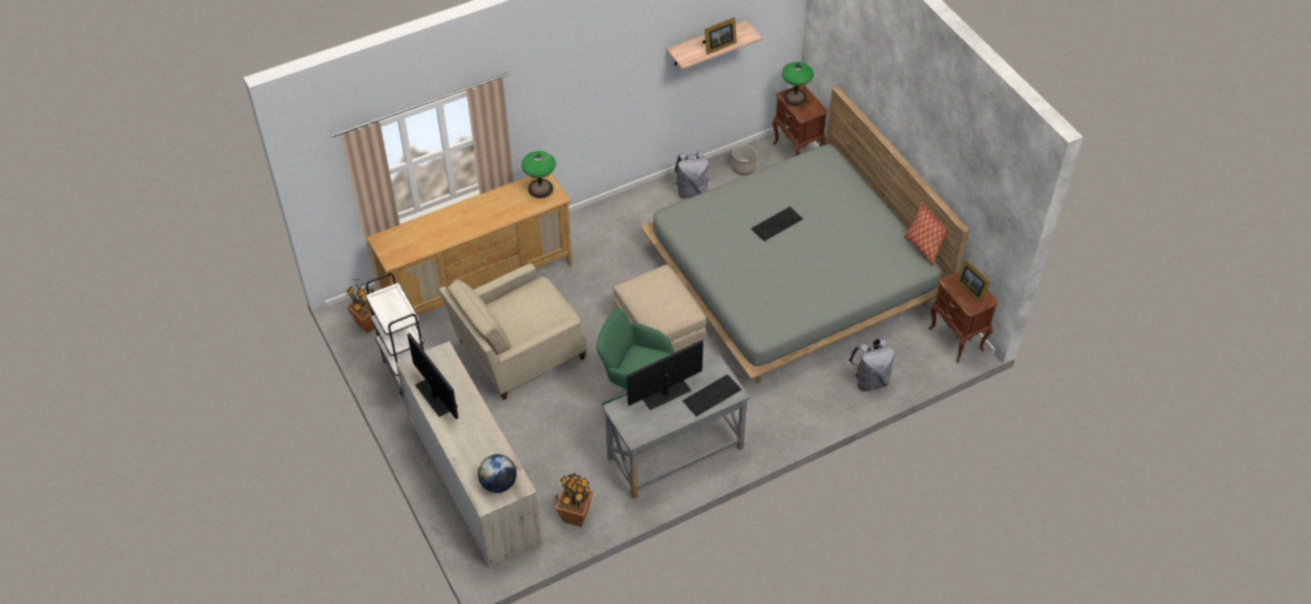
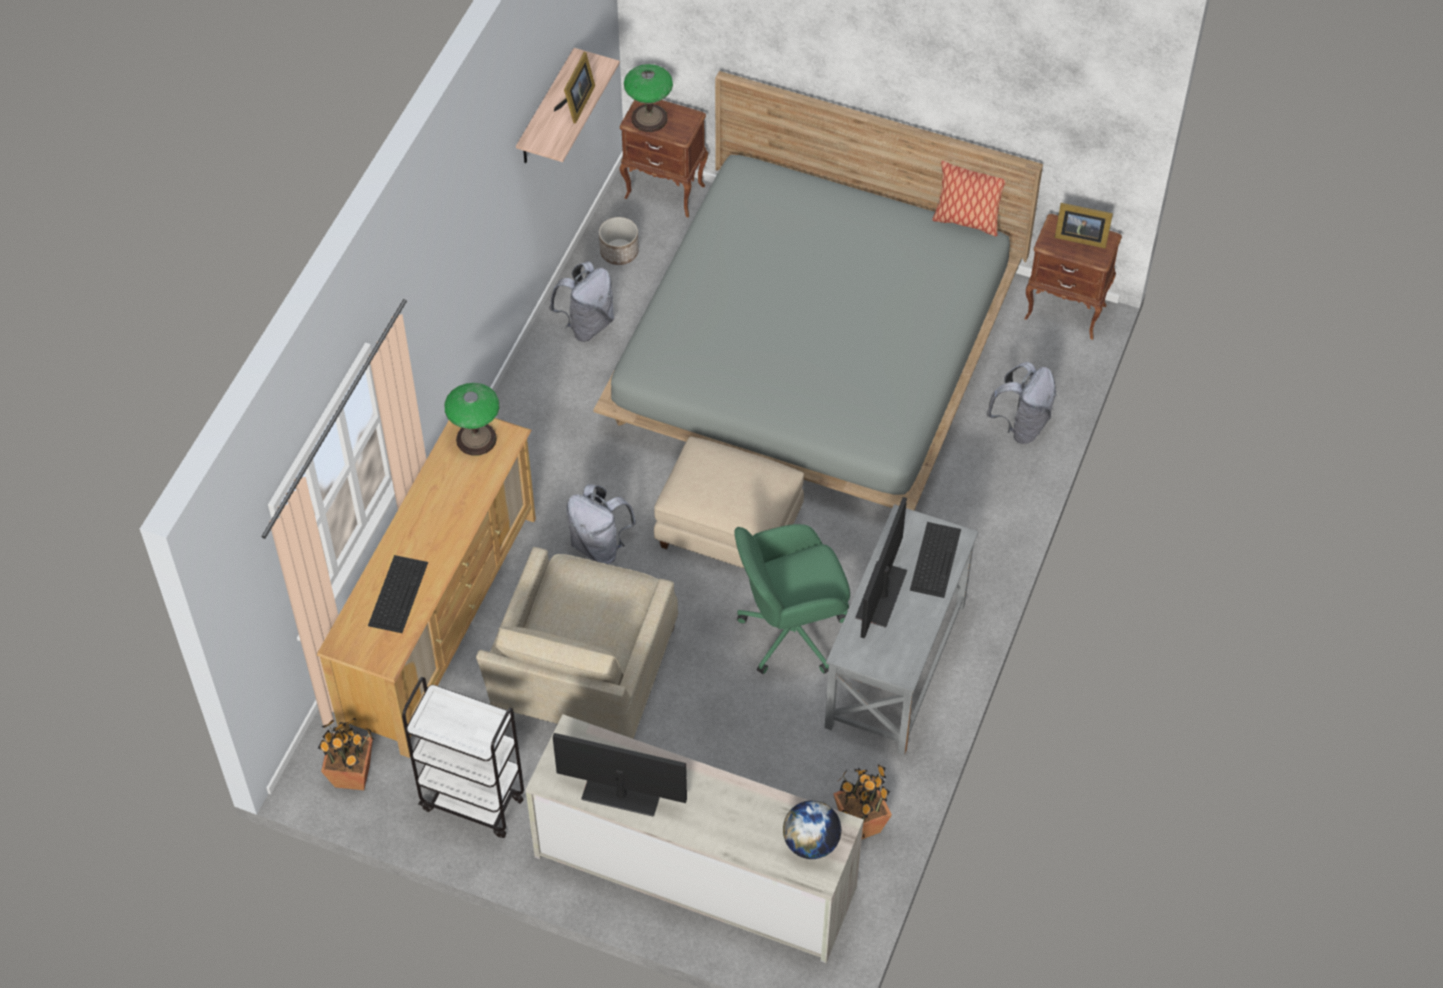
camera: 40 degrees left, 5 degrees up
(589, 297) = (600, 545): none -> grey backpack
(777, 223) = (776, 297): keyboard -> keyboard (398, 593)

